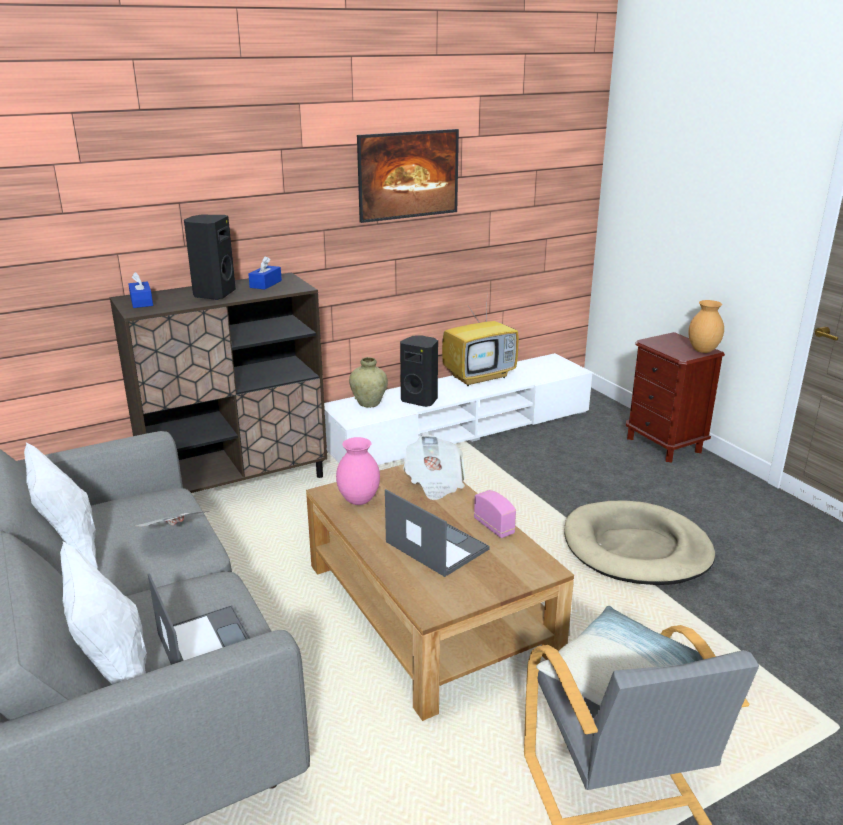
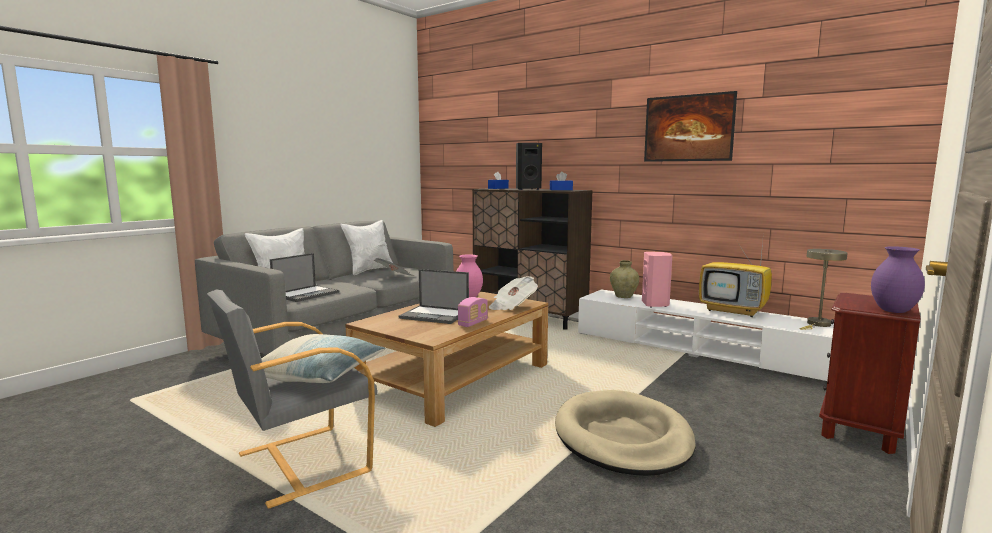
camera: 65 degrees right, 15 degrees down
(420, 400) = (655, 304): black speaker -> pink speaker
(435, 545) = (435, 315): laptop -> laptop turned 90 degrees clockwise
(547, 364) = (817, 324): none -> beige table lamp
(703, 350) = (894, 311): brown vase -> purple vase

